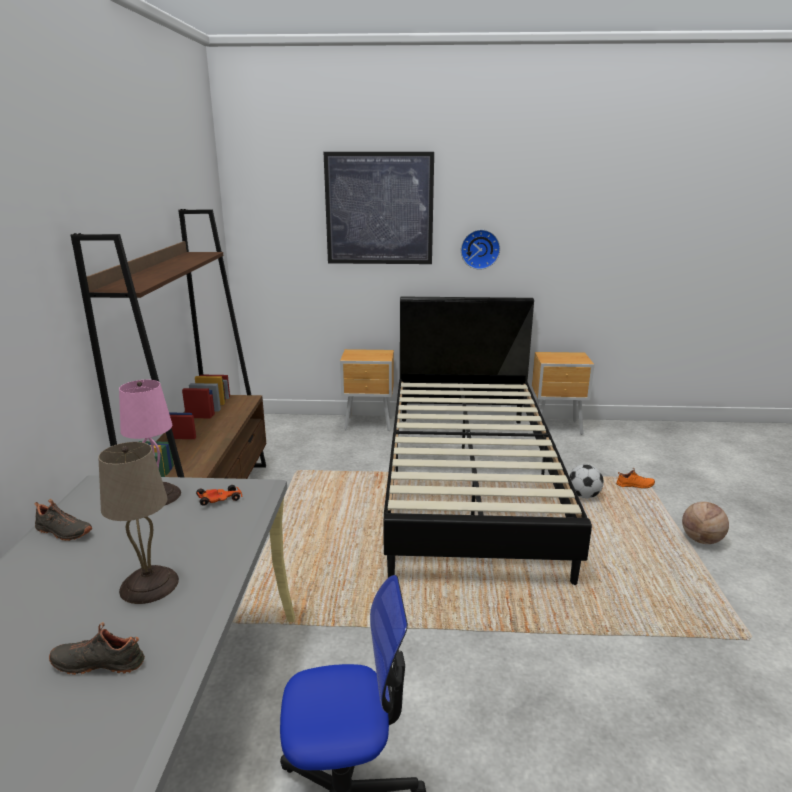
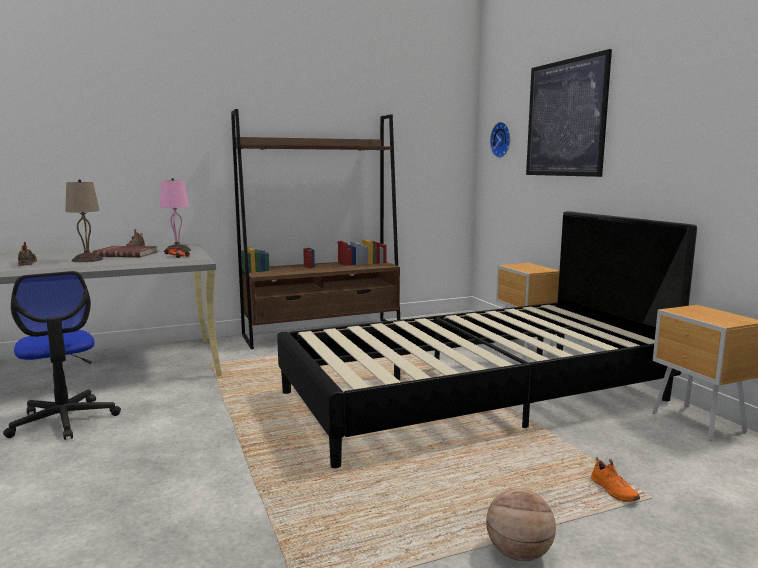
camera: 65 degrees right, 10 degrees down
(128, 543) = (126, 254): none -> red book
(480, 249) = (647, 158): wall clock -> wall clock (502, 140)
(583, 496) = (530, 457): football -> none

